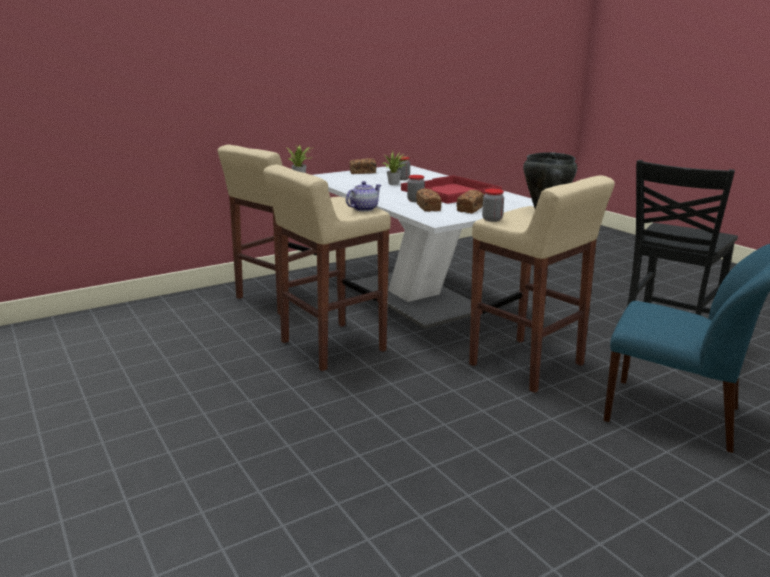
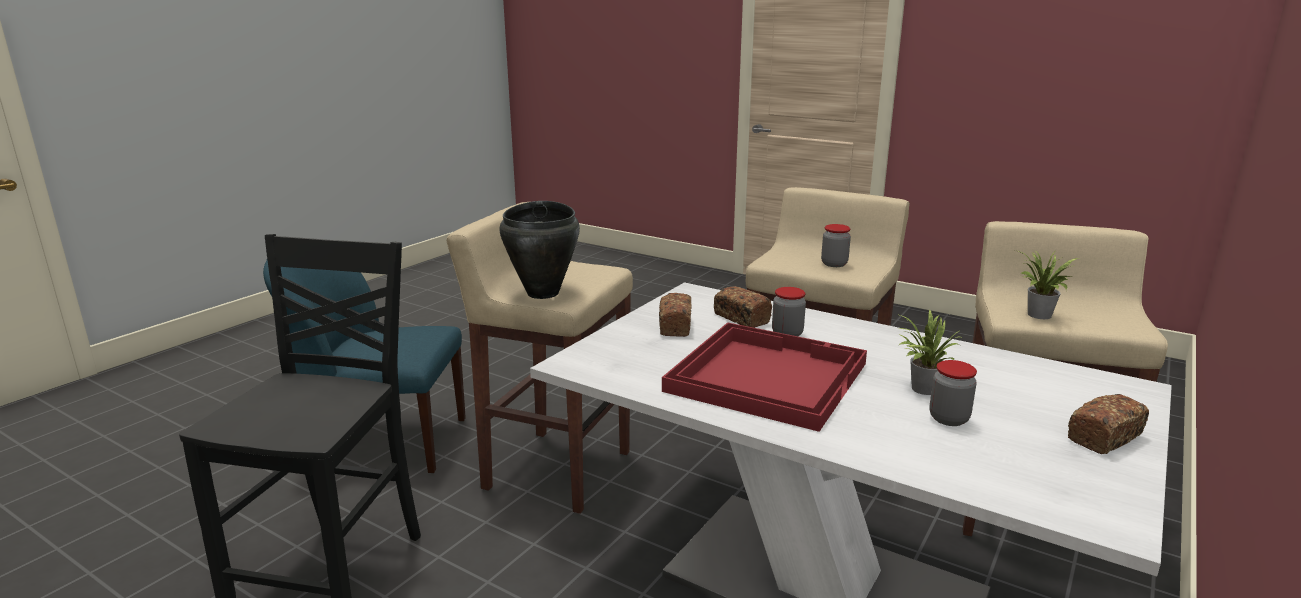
camera: 155 degrees right, 0 degrees up
(363, 209) = (783, 262): teapot -> none
(492, 219) = (607, 268): jar -> jar (834, 264)

